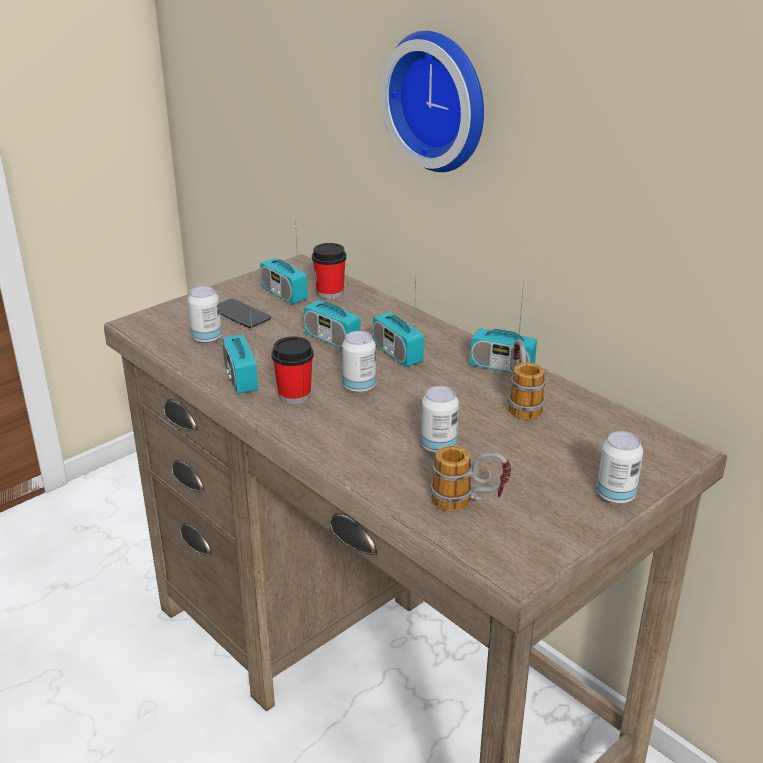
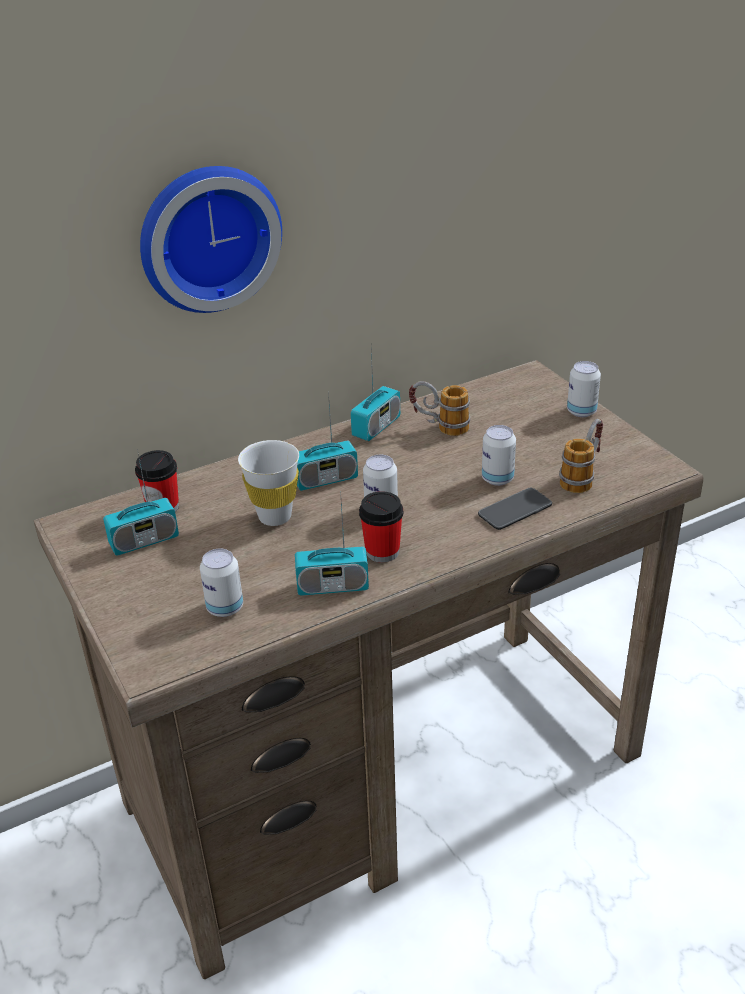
camera: 75 degrees left, 5 degrees up
(240, 314) = (177, 578): phone -> phone (515, 510)
(332, 339) = (275, 517): radio -> white cup

